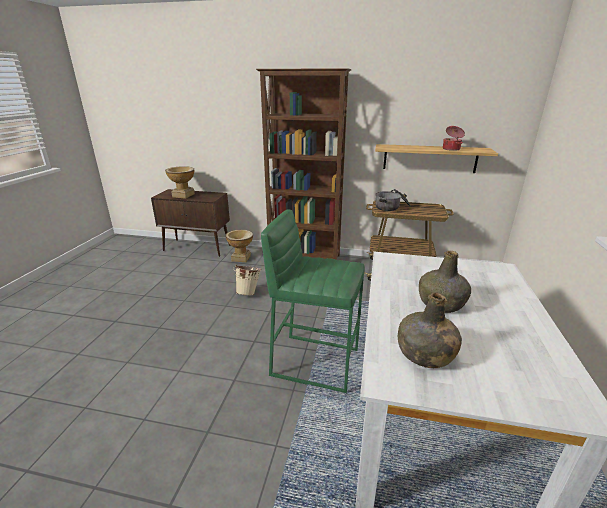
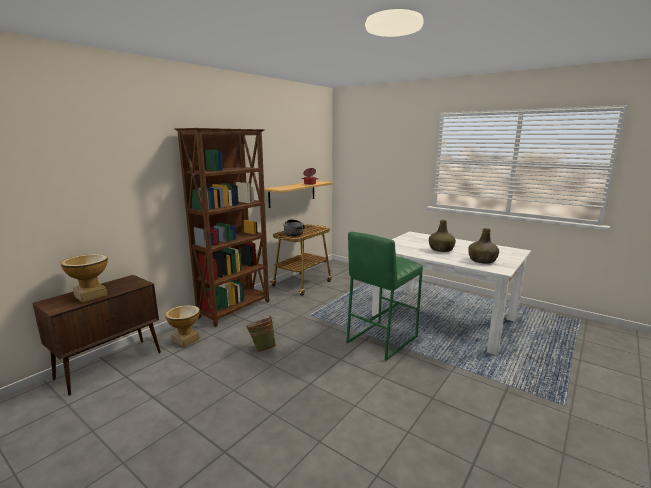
camera: 65 degrees left, 10 degrees down
(248, 292) = (262, 348): beige bucket -> green bucket

